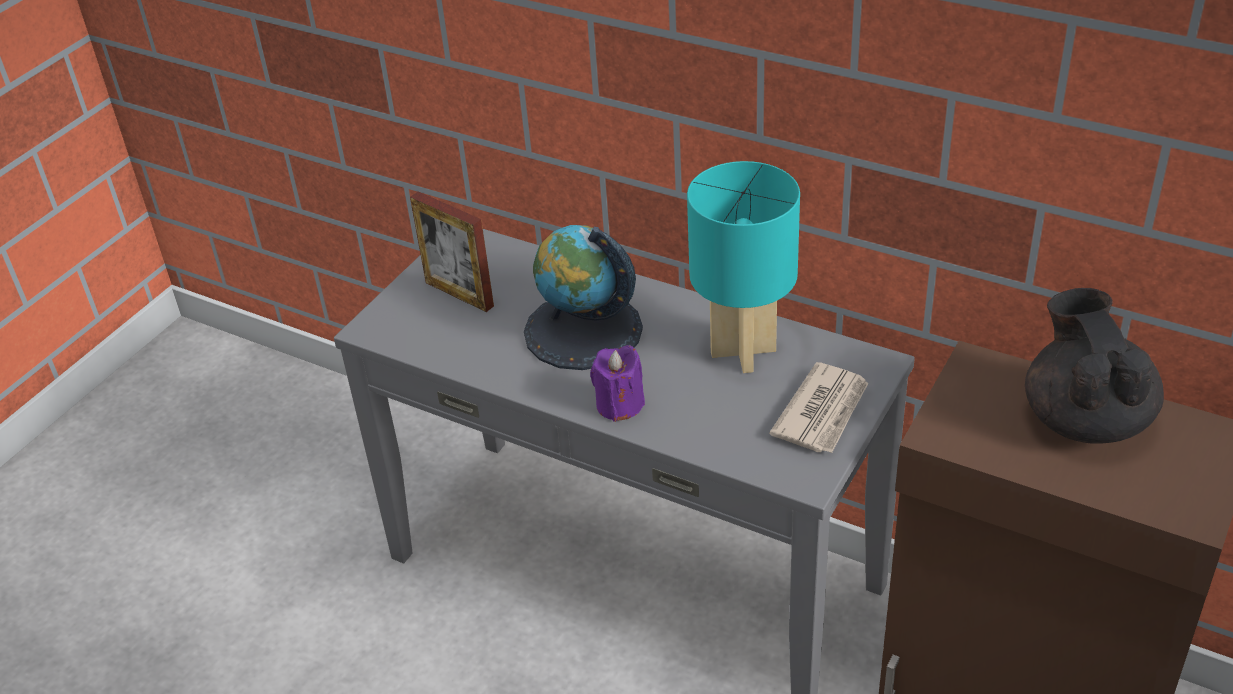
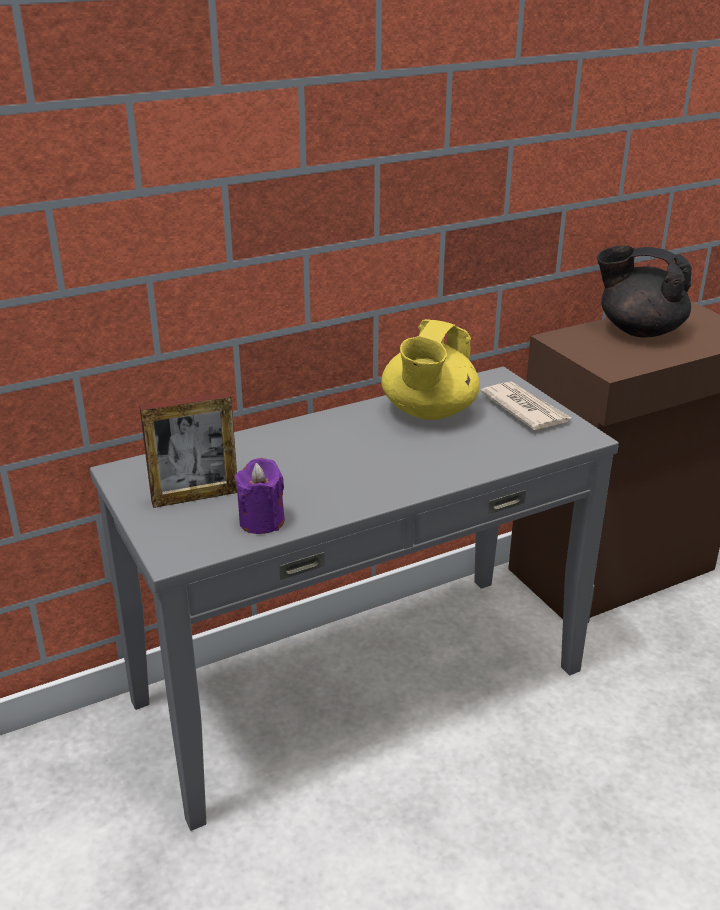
camera: 60 degrees left, 10 degrees down
(583, 331) = (323, 460): globe -> none
(619, 405) = (430, 474): purple candle -> purple candle (261, 521)
(742, 351) = (428, 412): turquoise table lamp -> yellow teapot

